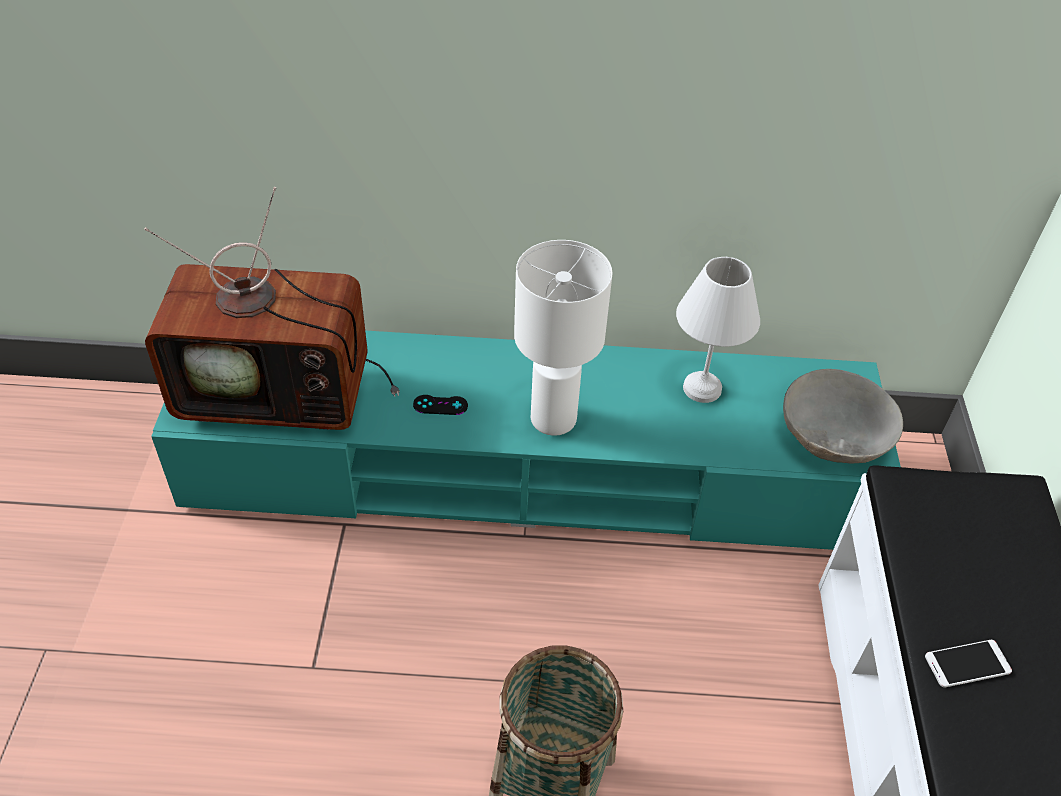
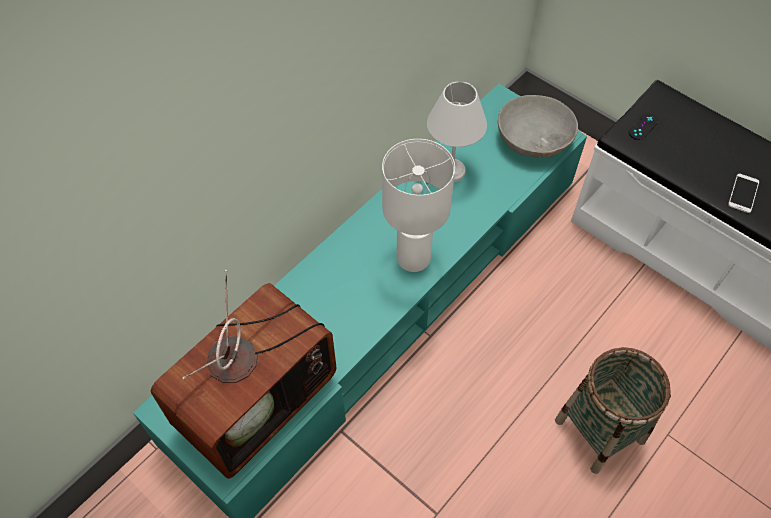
camera: 50 degrees left, 10 degrees up
(440, 405) = (351, 310): black game controller -> black game controller (643, 126)

